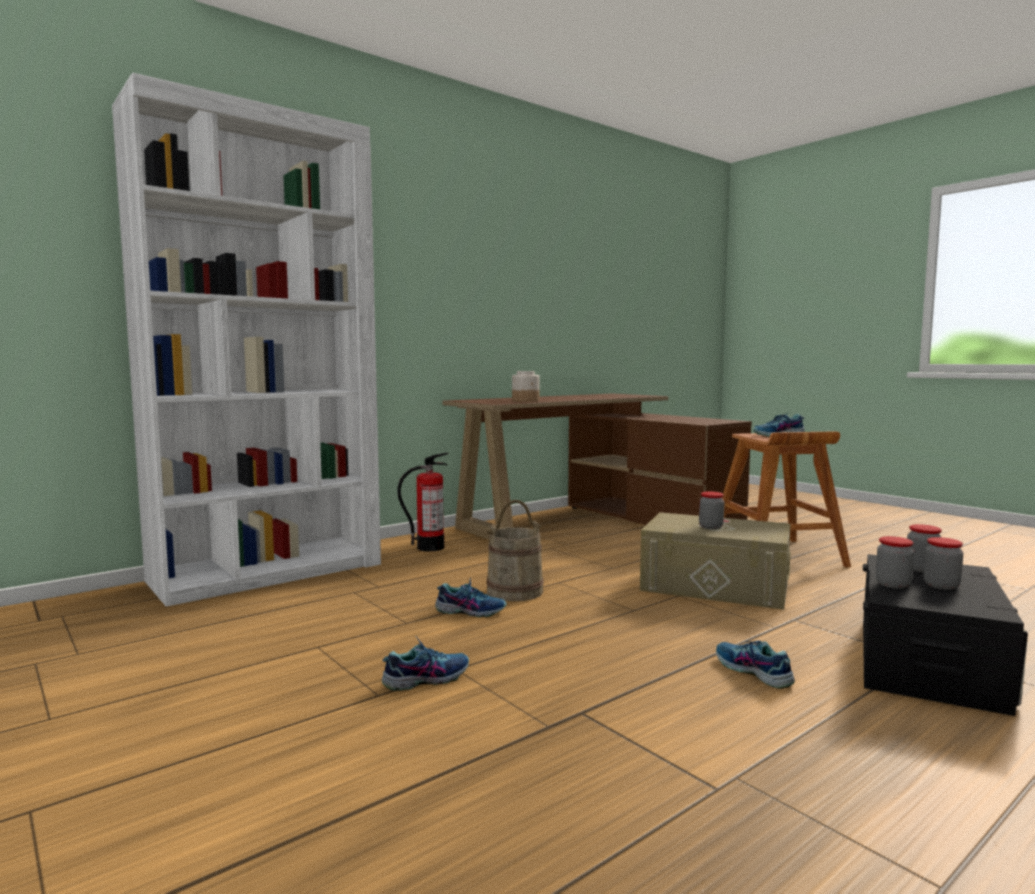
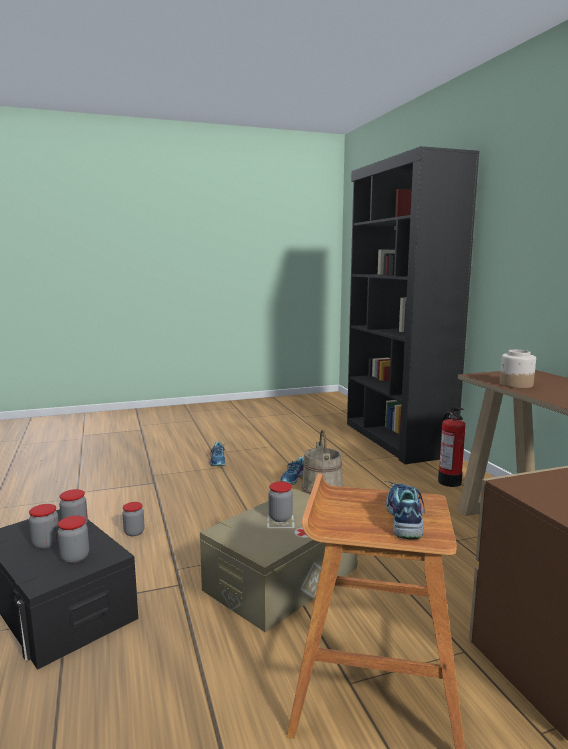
camera: 110 degrees right, 5 degrees up
(268, 572) = (396, 439): white bookcase -> black bookcase
(752, 672) = (134, 532): shoe -> jar

